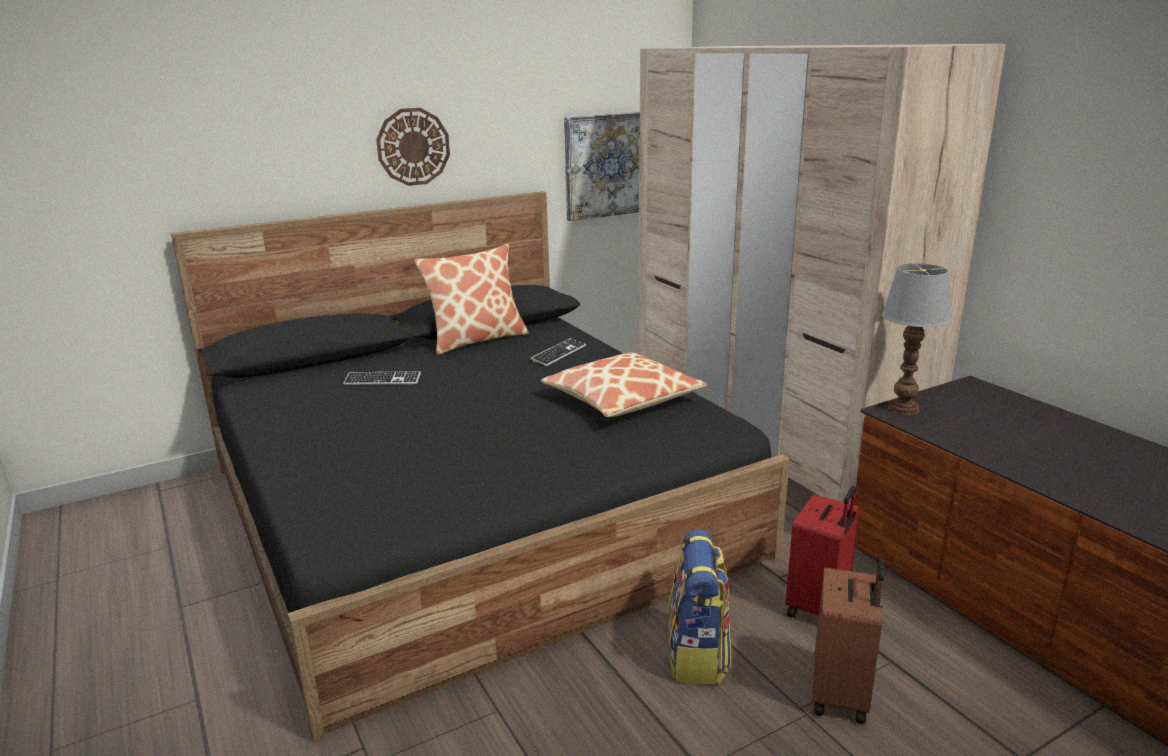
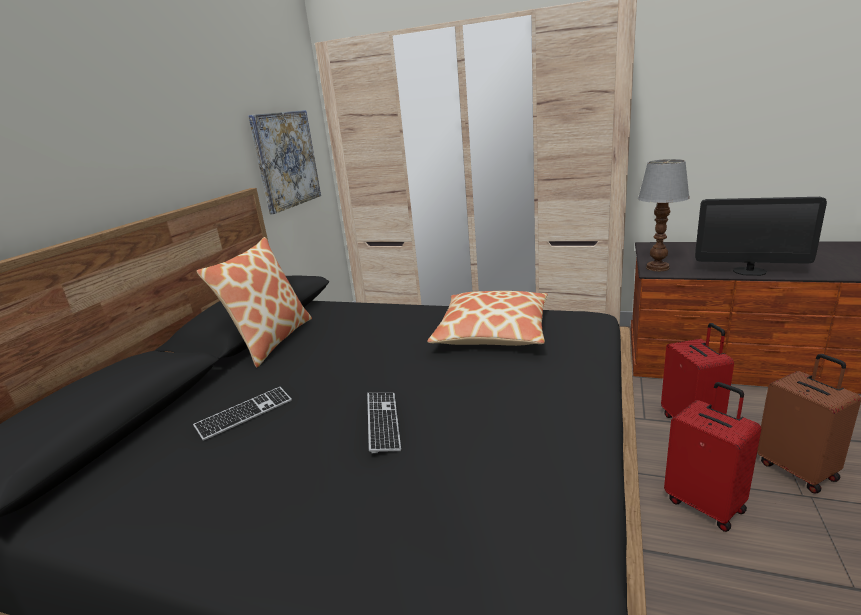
camera: 40 degrees left, 0 degrees up
(413, 147) = (124, 150): wall clock -> none
(559, 354) = (371, 322): keyboard -> keyboard (383, 422)
(698, 656) = (705, 504): backpack -> red suitcase
(994, 454) = (749, 271): none -> monitor

